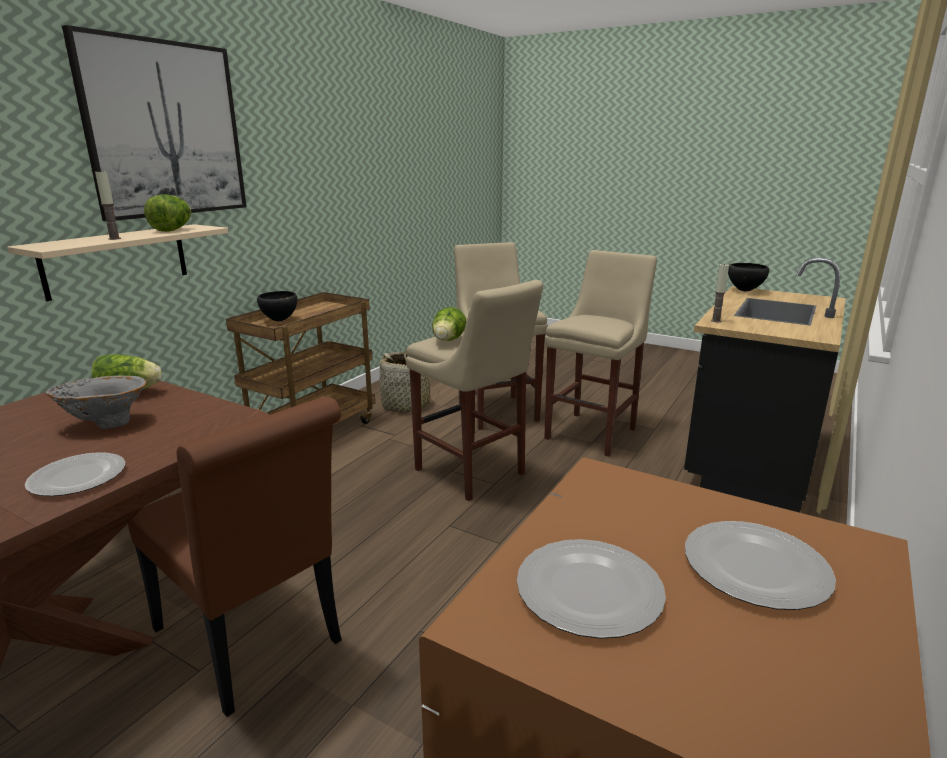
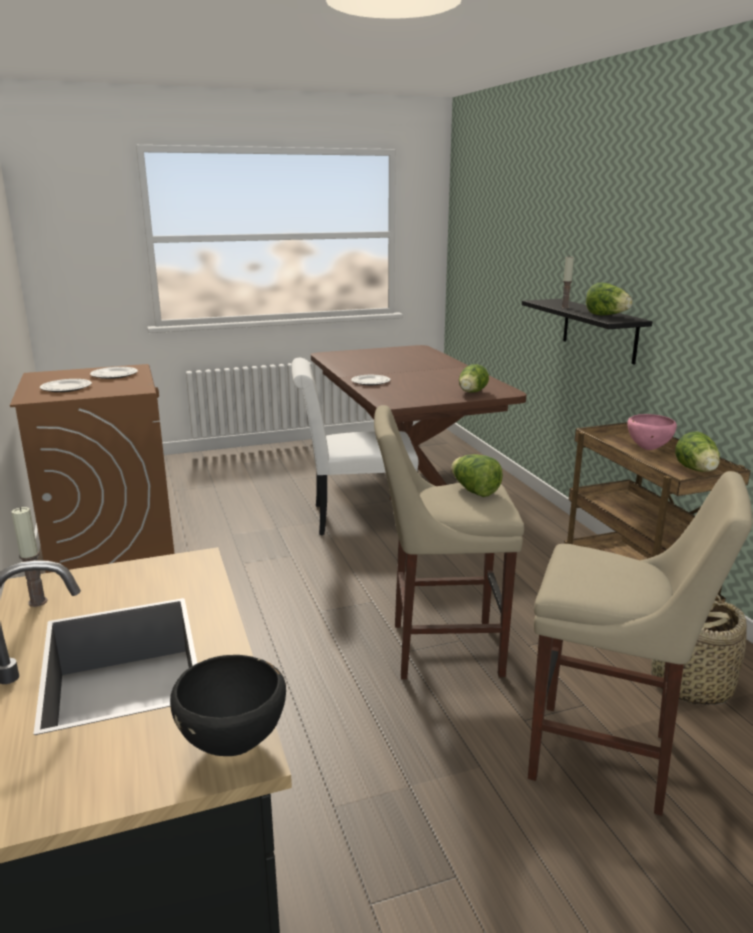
camera: 130 degrees right, 0 degrees up
(106, 423) = (429, 387): grey vase -> none
(117, 260) = (599, 330): beige shelf -> black shelf
(165, 130) = (655, 227): picture -> none
(254, 642) = (354, 518): brown chair -> white chair
(280, 320) = (647, 449): black bowl -> pink bowl
(317, 308) = (697, 470): none -> lettuce
(593, 432) = (436, 811): beige stool -> none
(716, 321) = (198, 568): candle -> candle (38, 602)

